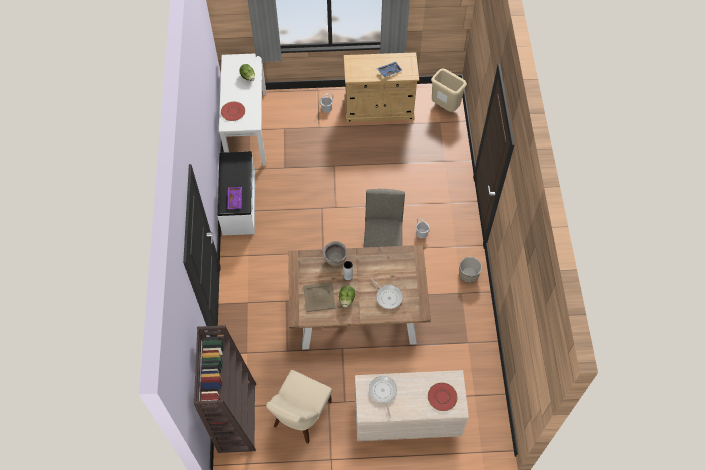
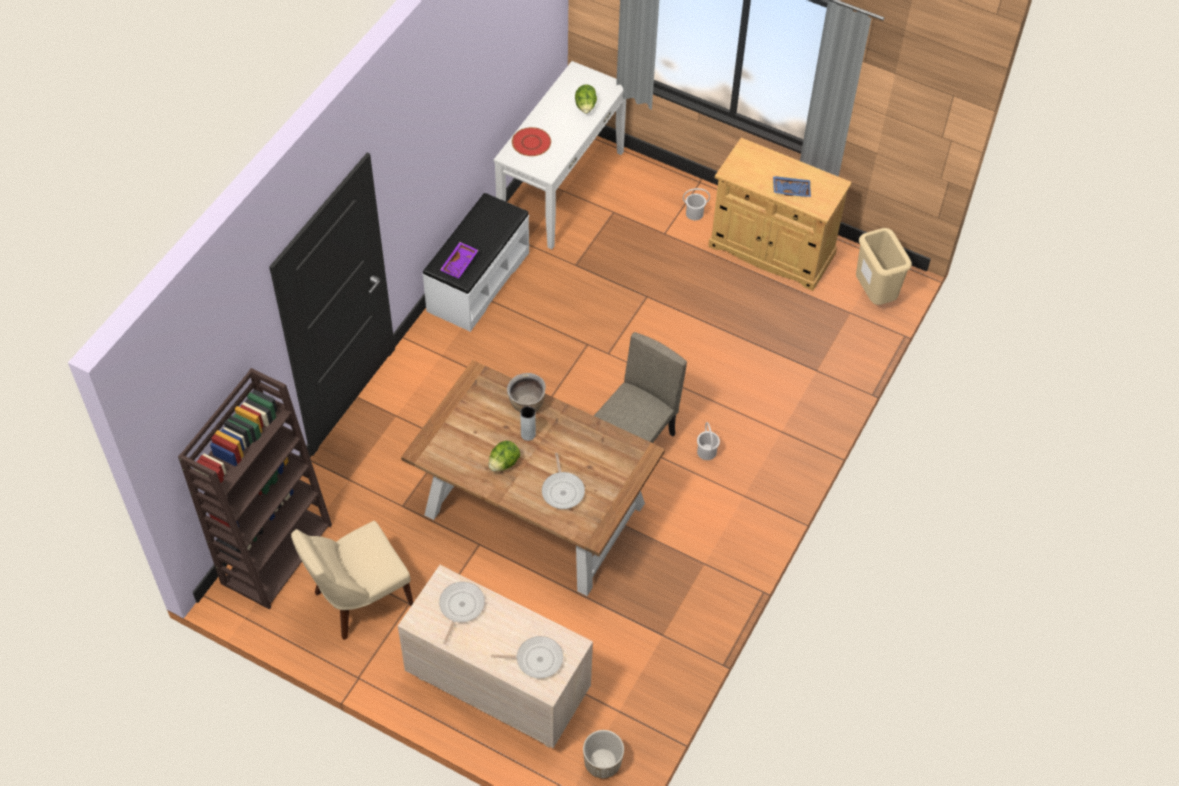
camera: 30 degrees right, 5 degrees down
(319, 297) = (469, 441): beige tray -> none
(442, 397) = (536, 659): red plate -> frying pan
(468, 275) = (733, 544): planter -> planter (602, 762)

